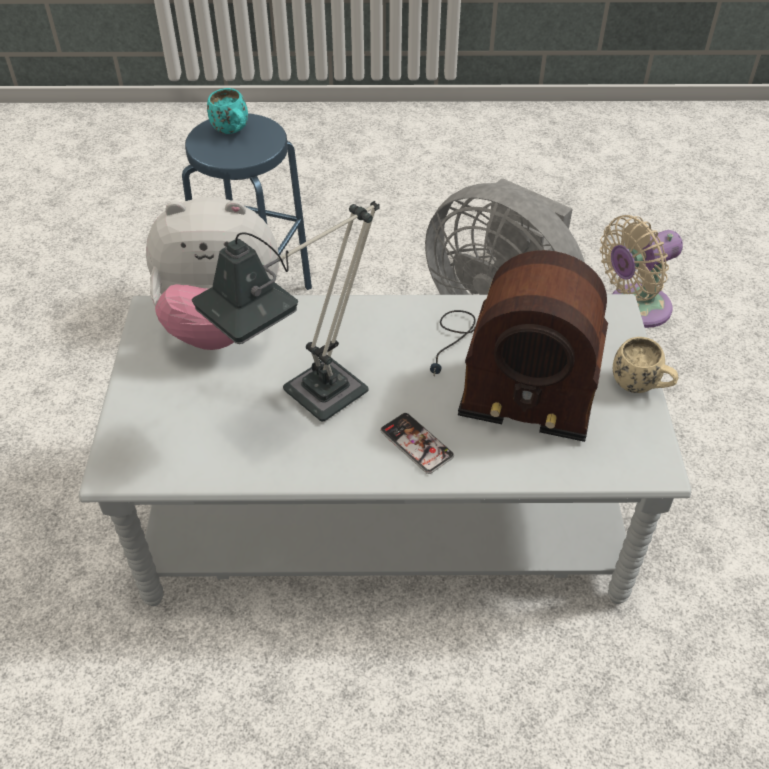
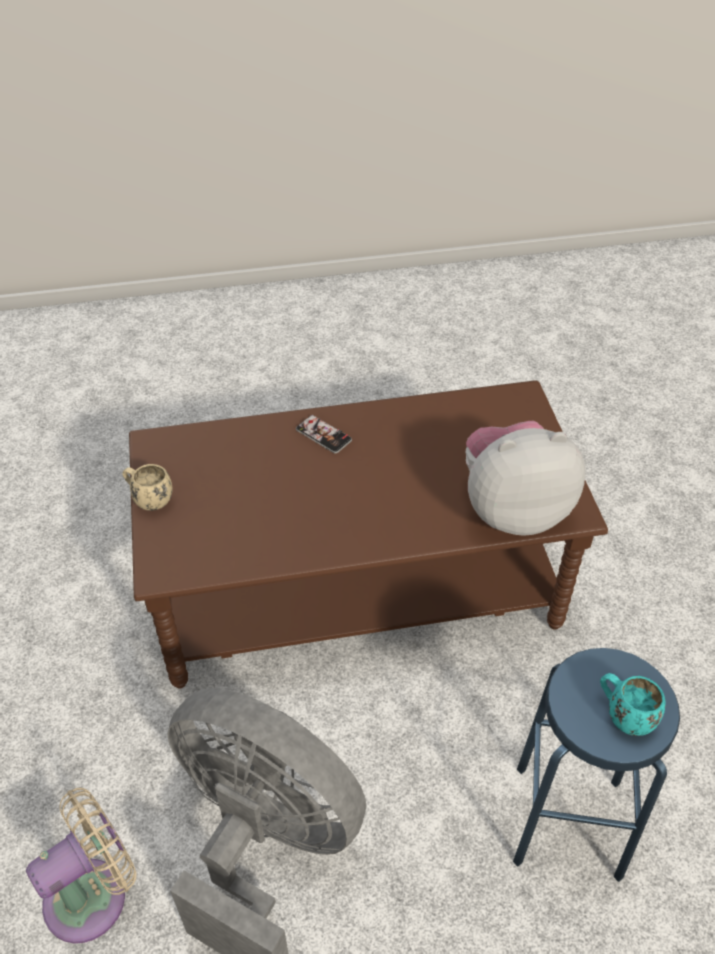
camera: 170 degrees right, 0 degrees up
(311, 401) = (410, 454): table lamp -> none
(386, 517) = (356, 588): grey coffee table -> brown coffee table
(511, 372) = (255, 498): radio -> none

